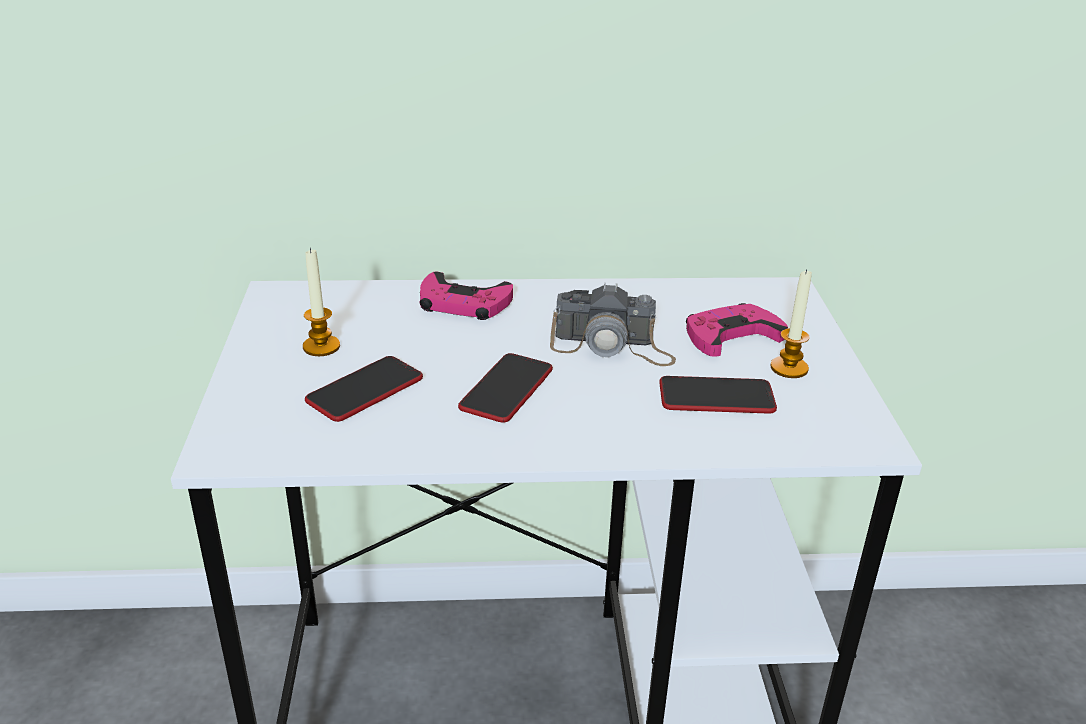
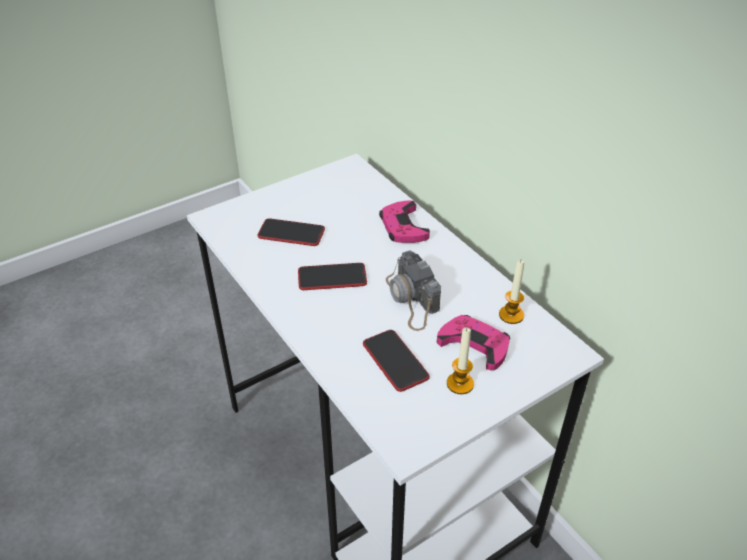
camera: 60 degrees right, 10 degrees up
(321, 347) = (316, 203): candle -> candle (511, 315)

